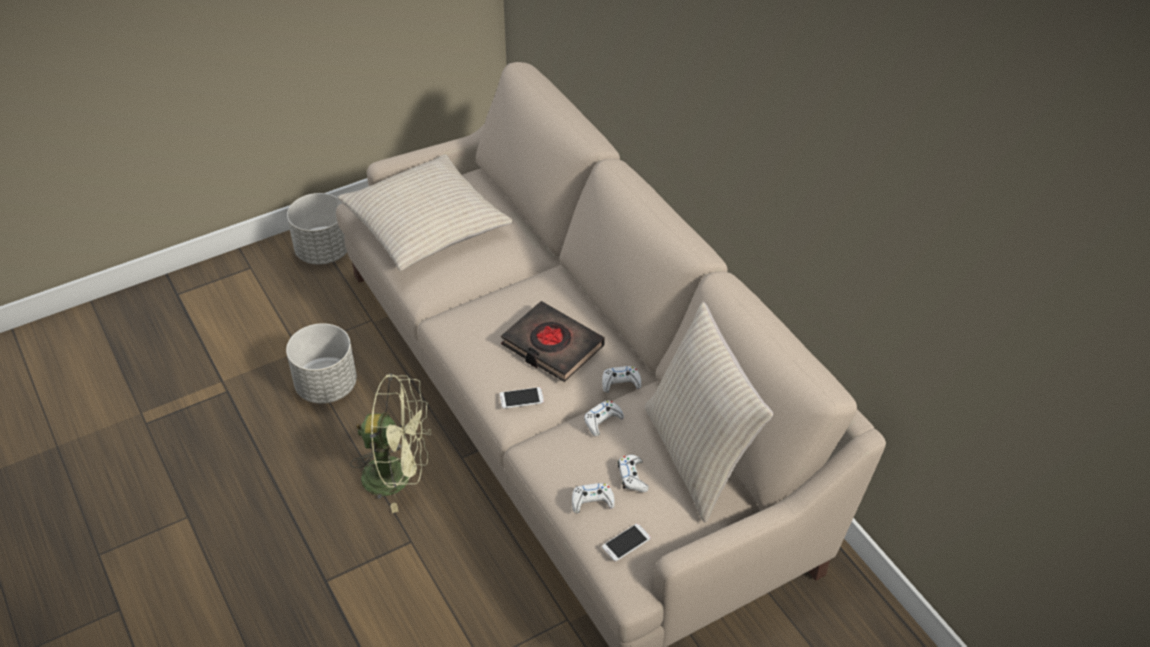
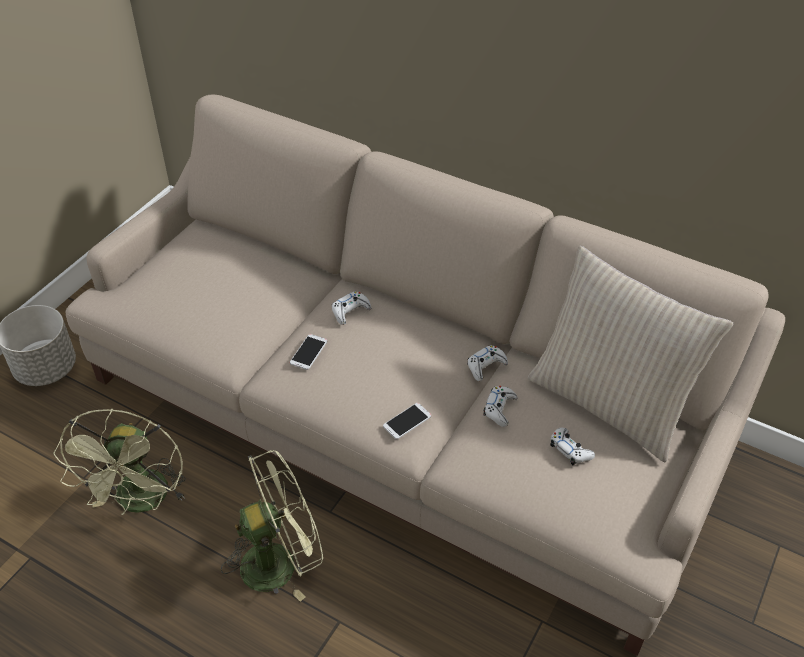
camera: 30 degrees left, 0 degrees up
(327, 386) = (141, 502): grey planter -> green fan
(425, 225) = (182, 292): beige pillow -> none
(552, 346) = (399, 358): black book -> none
(592, 501) = (553, 491): white game controller -> white game controller (350, 311)
(626, 542) = (614, 516): phone -> phone (308, 352)

